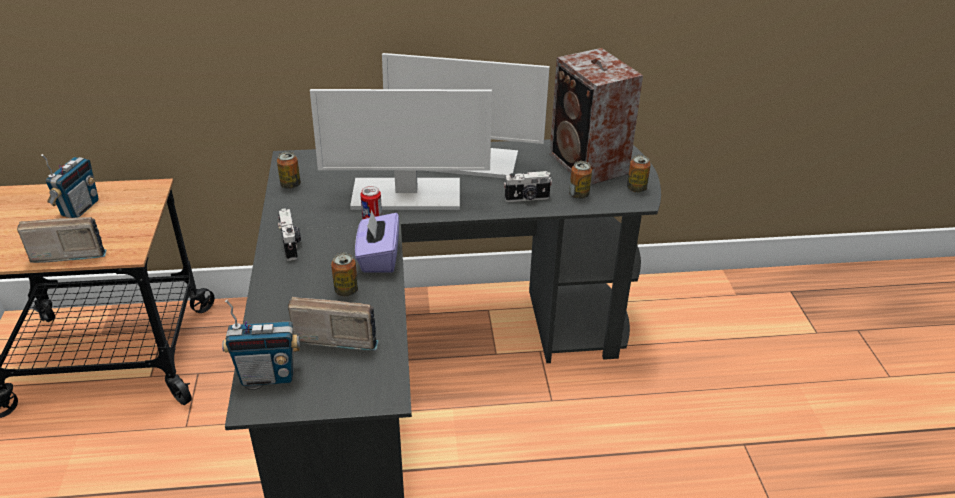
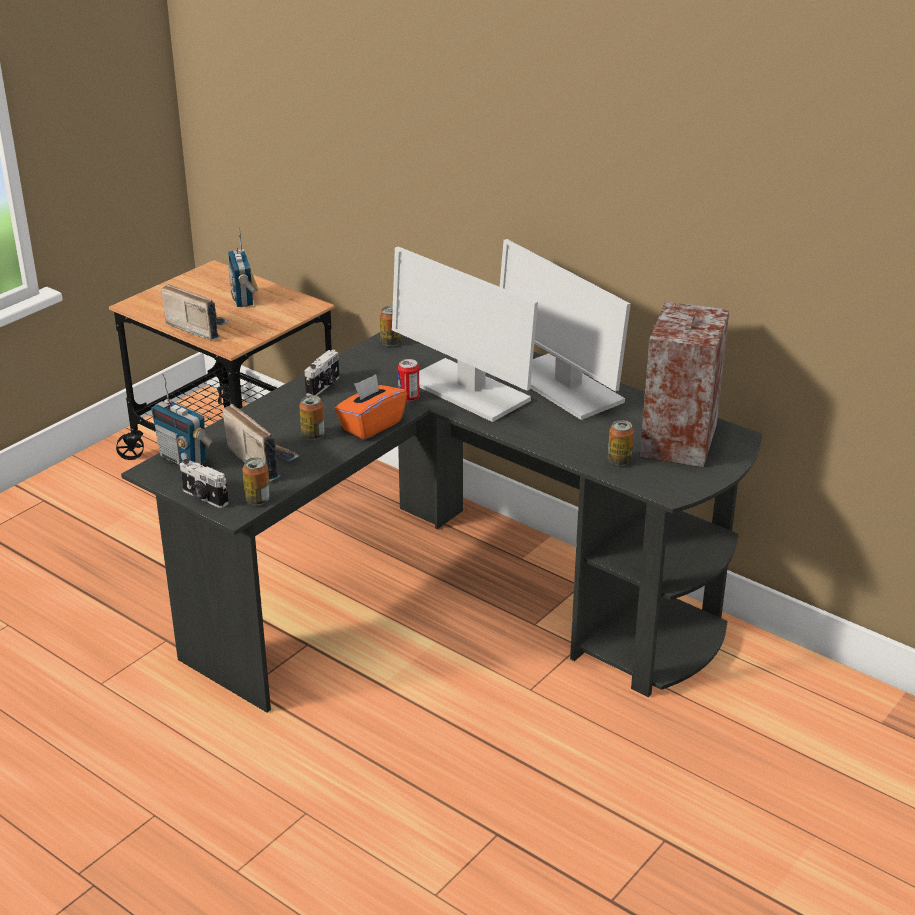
camera: 45 degrees right, 5 degrees down
(80, 208) = (243, 299): radio -> radio turned 105 degrees clockwise
(378, 258) = (371, 425): purple tissue box -> orange tissue box
(527, 198) = (566, 441): camera -> camera (204, 497)
(636, 188) = (686, 482): can -> can (258, 500)

